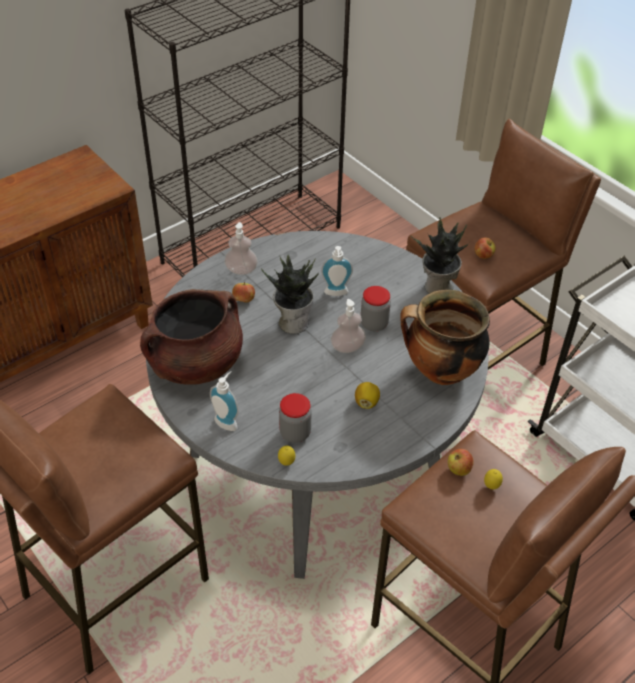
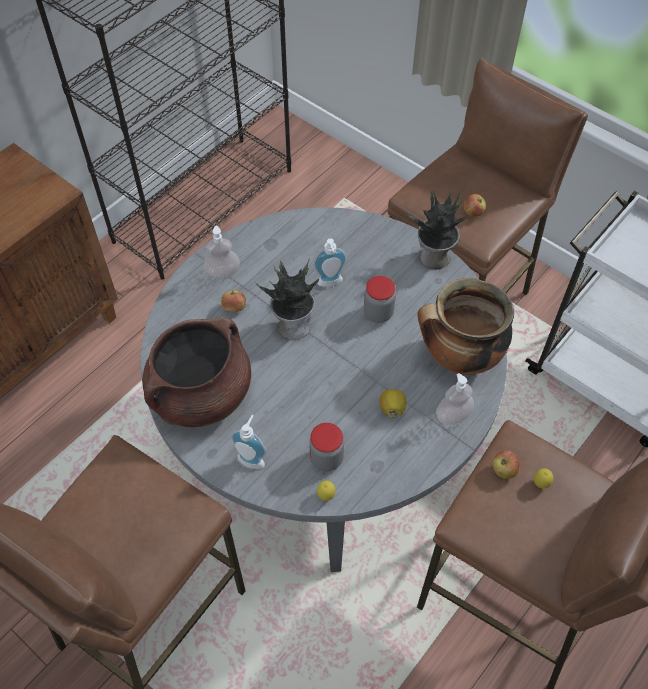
camera: 10 degrees left, 10 degrees up
(347, 347) = (357, 346): soap dispenser -> soap dispenser (453, 415)

